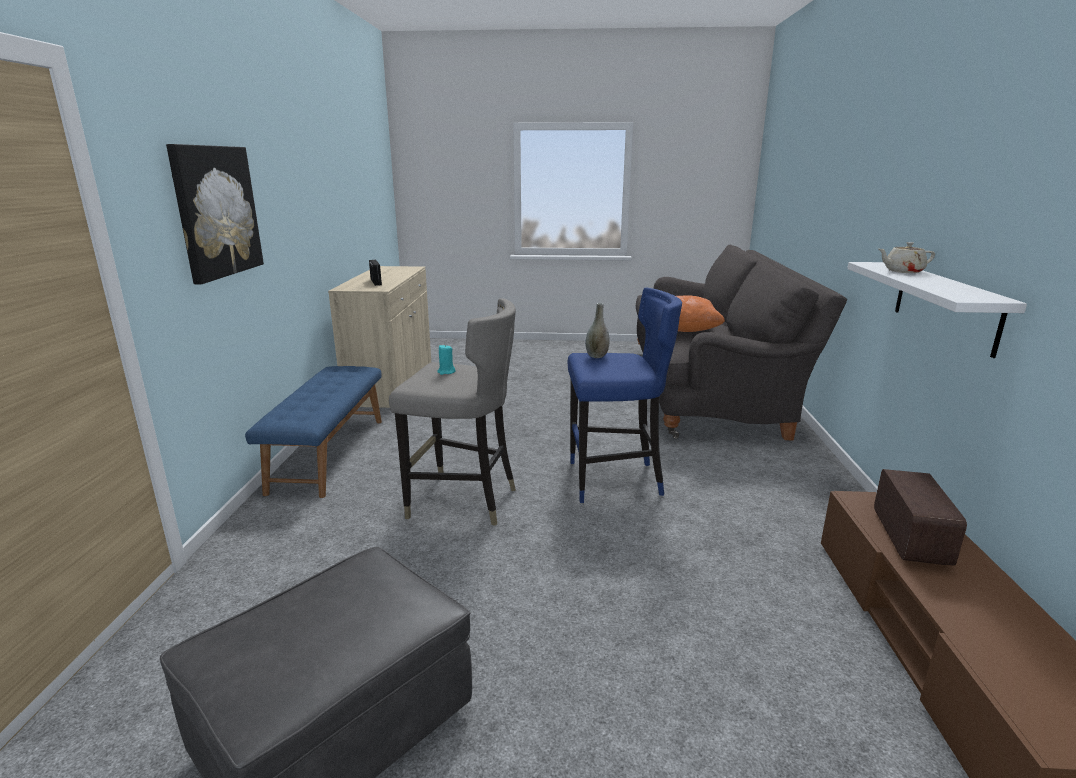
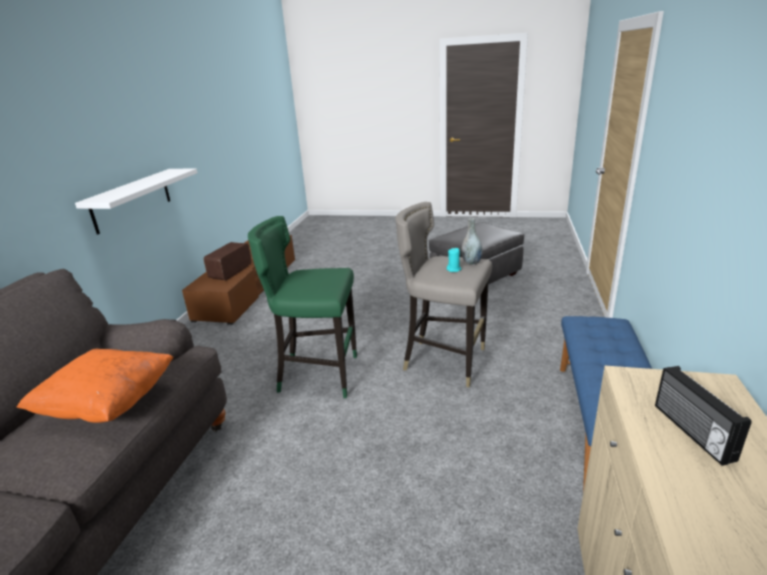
camera: 170 degrees left, 5 degrees up
(216, 211) = (681, 140): picture -> none
(596, 356) = (320, 287): grey vase -> grey vase (471, 262)
(615, 480) = (318, 375): blue stool -> green stool
(902, 271) = (125, 189): beige teapot -> none

